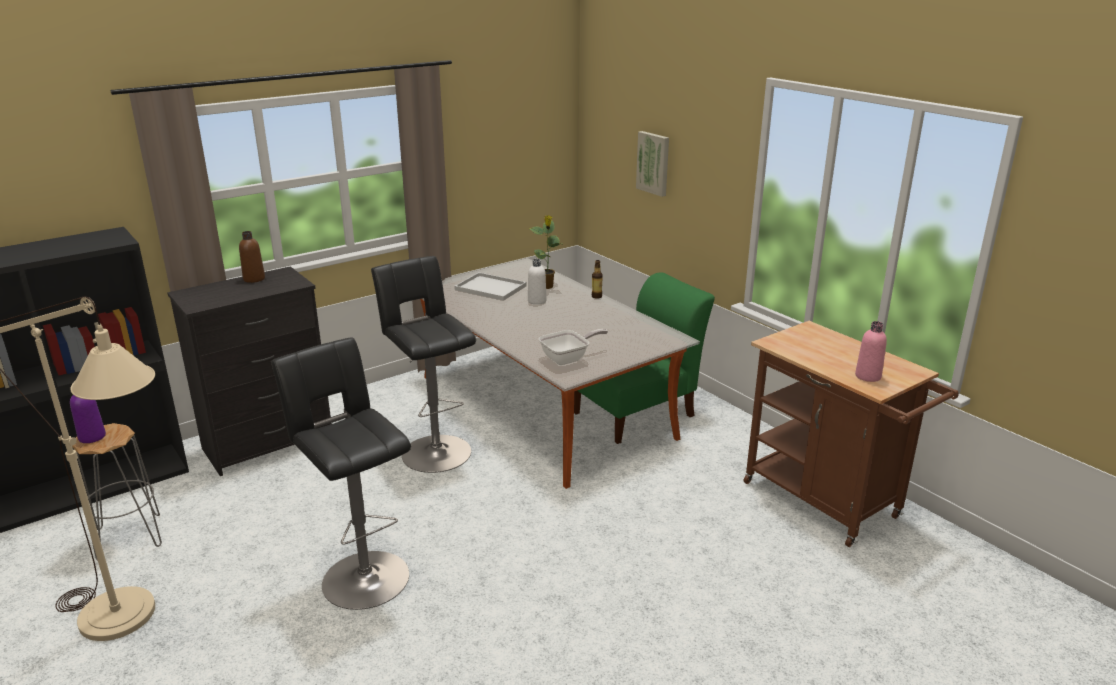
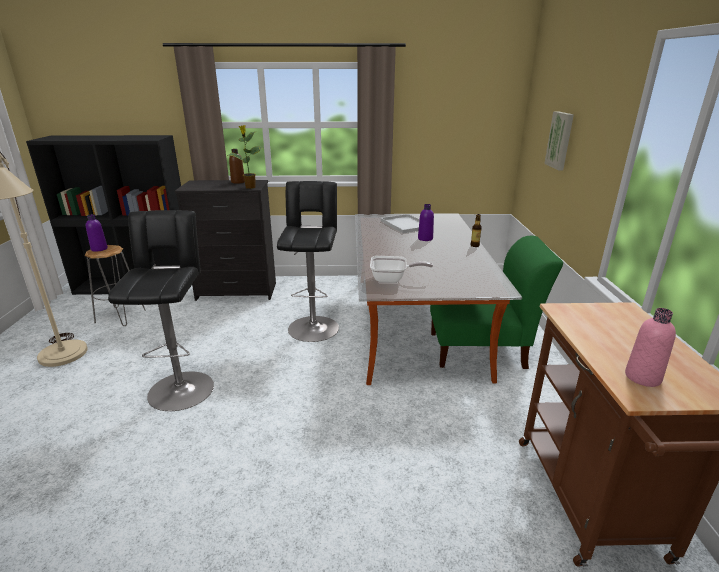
camera: 35 degrees right, 0 degrees up
(537, 301) = (425, 238): white bottle -> purple bottle
(547, 287) = (446, 232): potted plant -> potted plant (250, 187)

